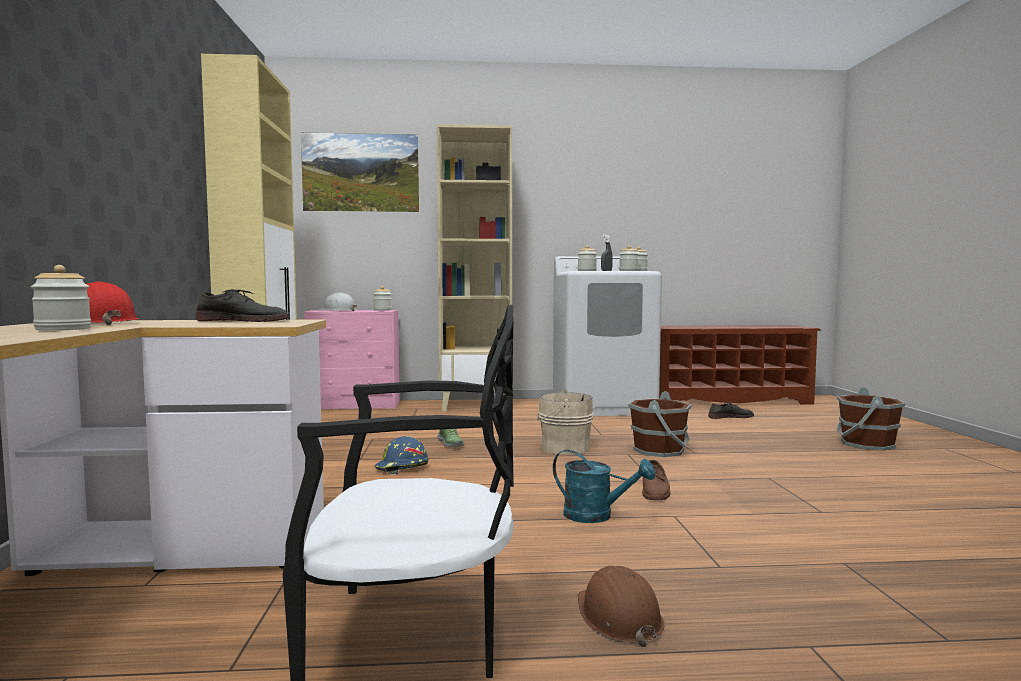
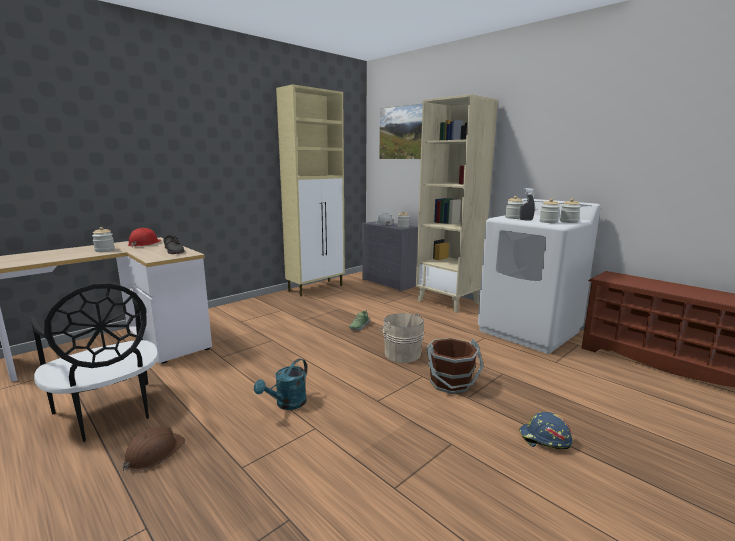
camera: 50 degrees right, 10 degrees up
(356, 405) = (389, 283): pink dresser -> grey dresser
(402, 468) = (303, 332): blue hard hat -> blue hard hat (544, 440)
(596, 516) = (287, 404): turquoise watering can -> turquoise watering can turned 45 degrees clockwise
(655, 490) = (357, 408): brown shoe -> none
(730, 417) = (613, 382): grey shoe -> none
(866, 444) = (668, 476): brown bucket -> none

